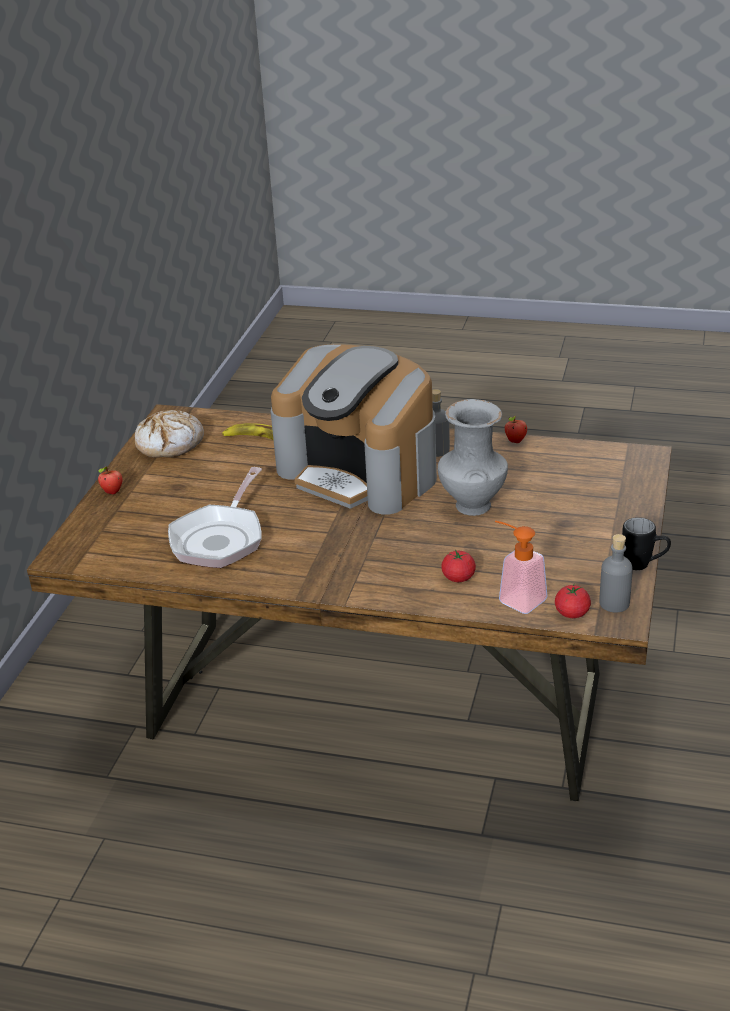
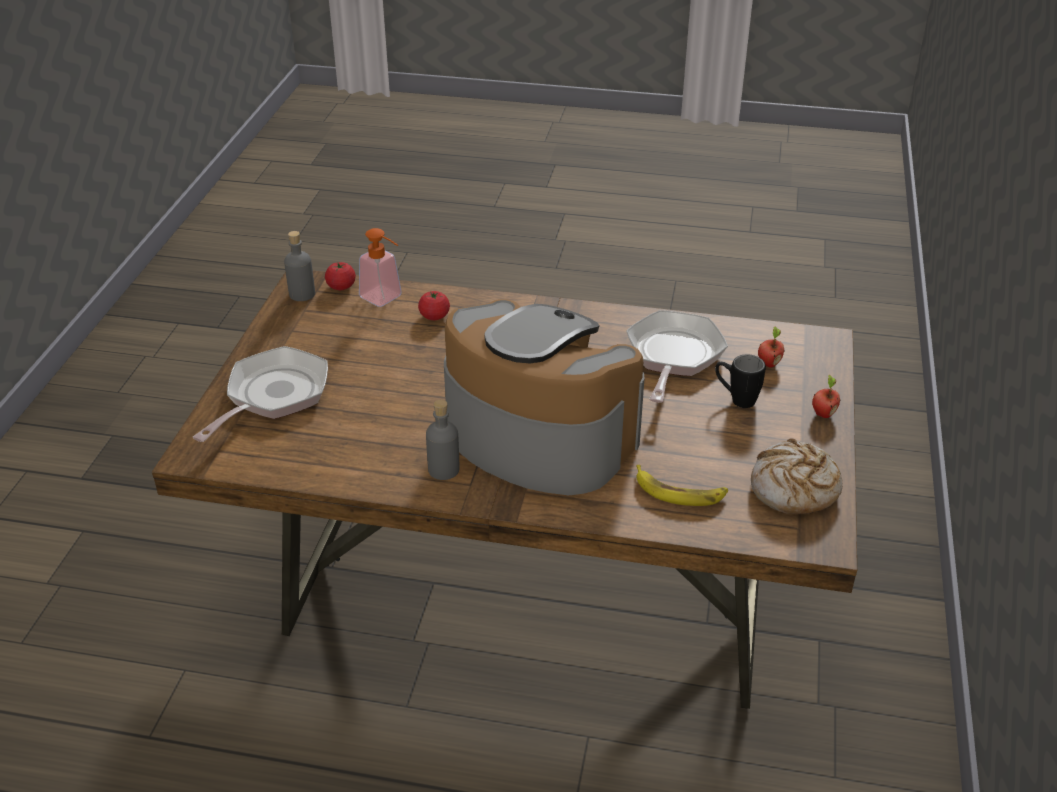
camera: 175 degrees right, 5 degrees up
(472, 505) = (411, 391): grey vase -> none
(515, 441) = (342, 482): apple -> apple (768, 363)
(598, 500) = (273, 396): none -> frying pan
(644, 565) = (260, 326): black mug -> black mug (736, 399)

